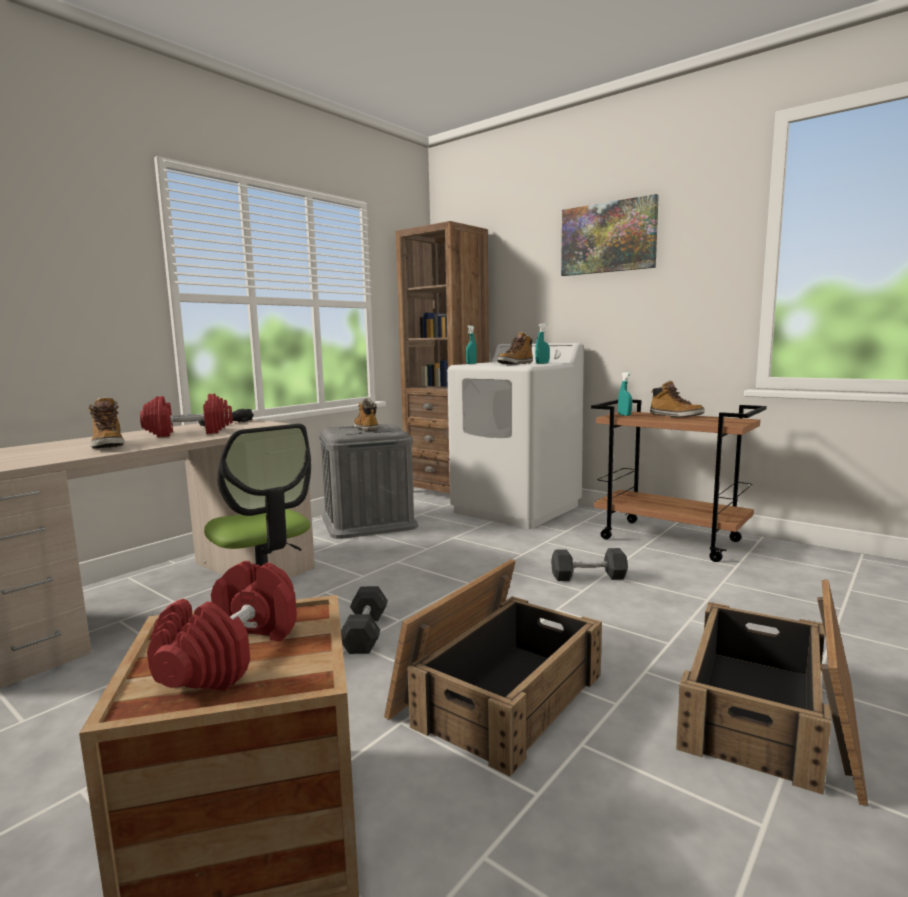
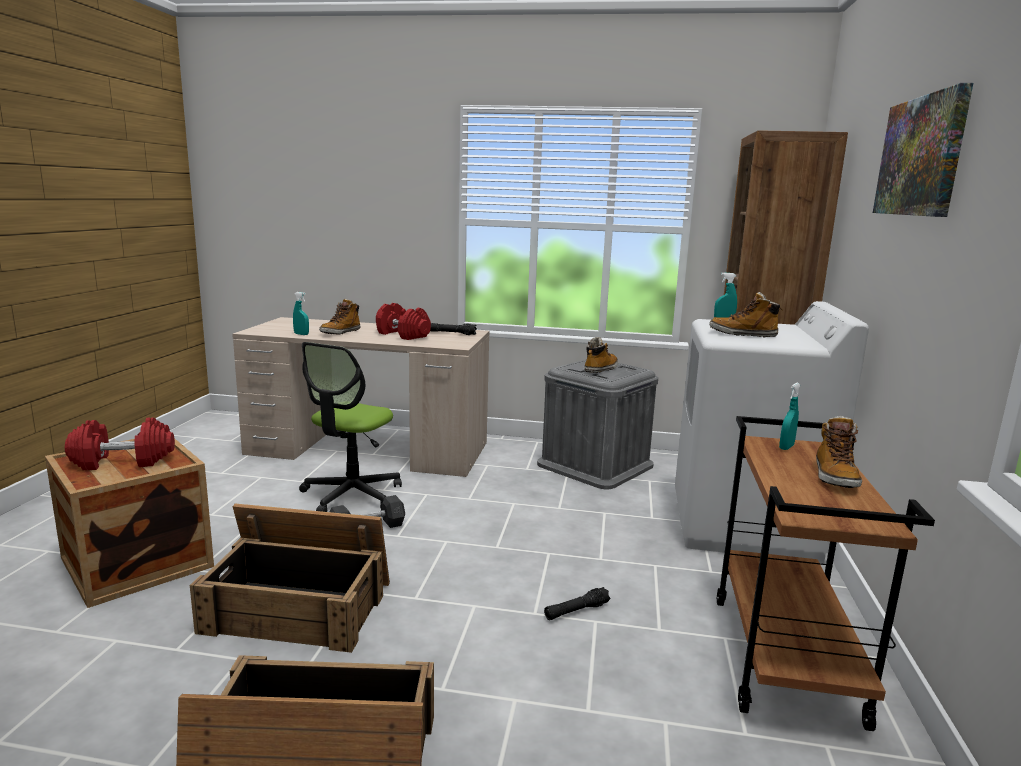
camera: 60 degrees right, 5 degrees up
(542, 363) = (776, 341): turquoise spray bottle -> turquoise spray bottle (301, 334)
(588, 577) = (576, 611): grey dumbbell -> black flashlight

